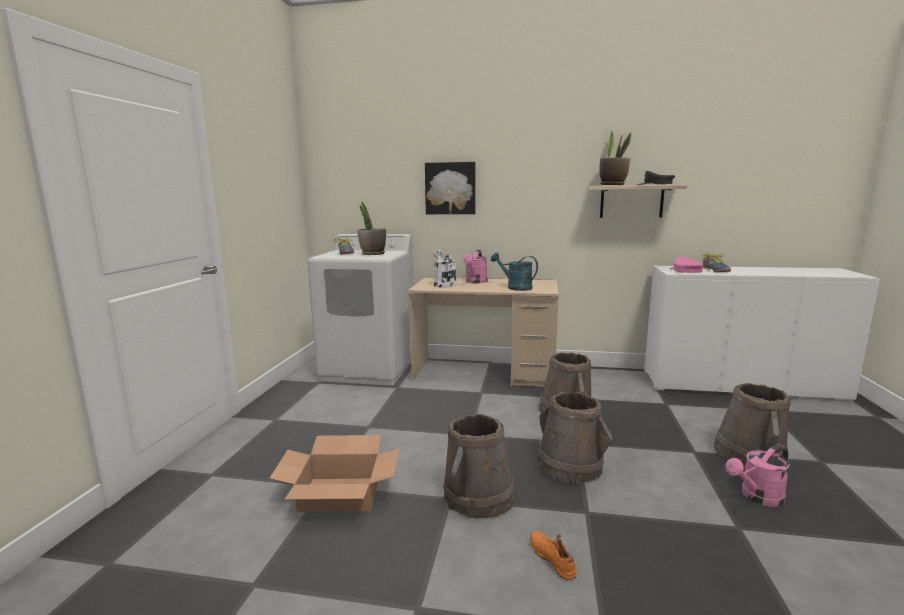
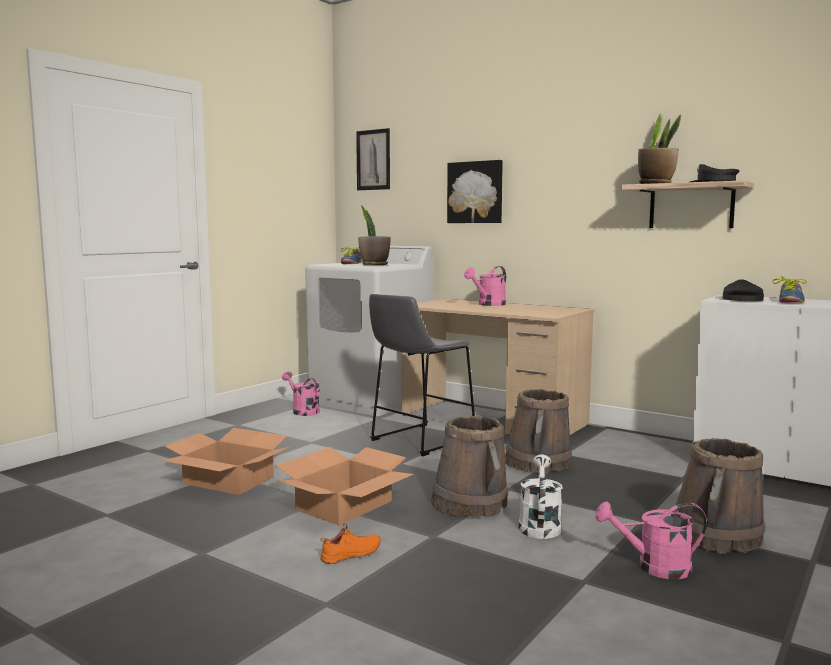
camera: 25 degrees right, 5 degrees down
(322, 391) = (303, 411): none -> pink watering can
(346, 157) = (373, 160): none -> picture
(444, 284) = (448, 304): white watering can -> white watering can (539, 525)
(455, 406) = (419, 440): none -> grey stool
(479, 497) = (344, 505): brown bucket -> cardboard box
(515, 287) = (521, 311): turquoise watering can -> none
(553, 559) = (351, 555): orange shoe -> orange shoe turned 60 degrees clockwise
(685, 271) = (741, 299): pink cap -> black cap

